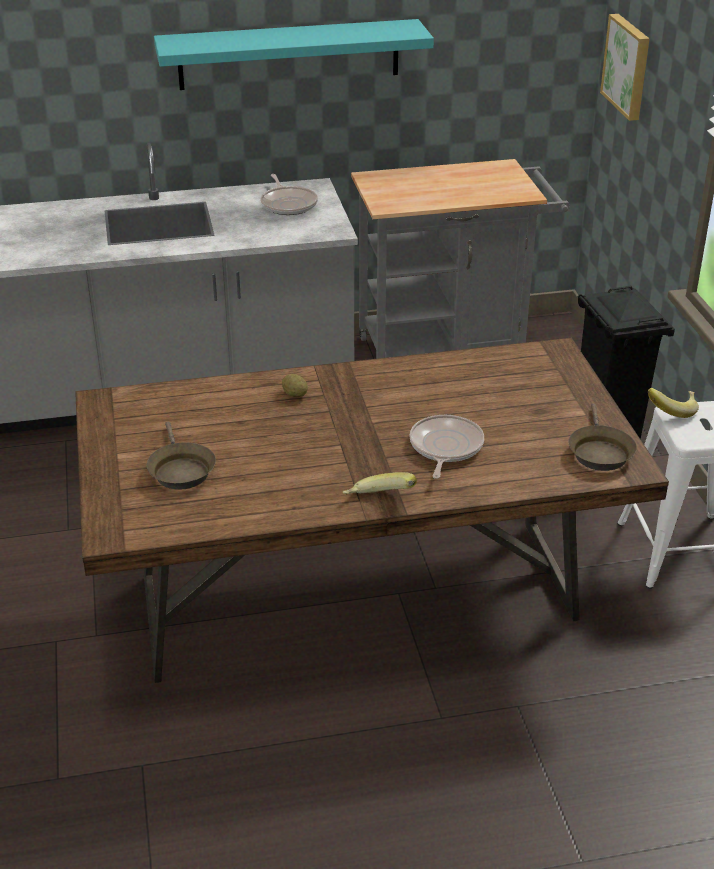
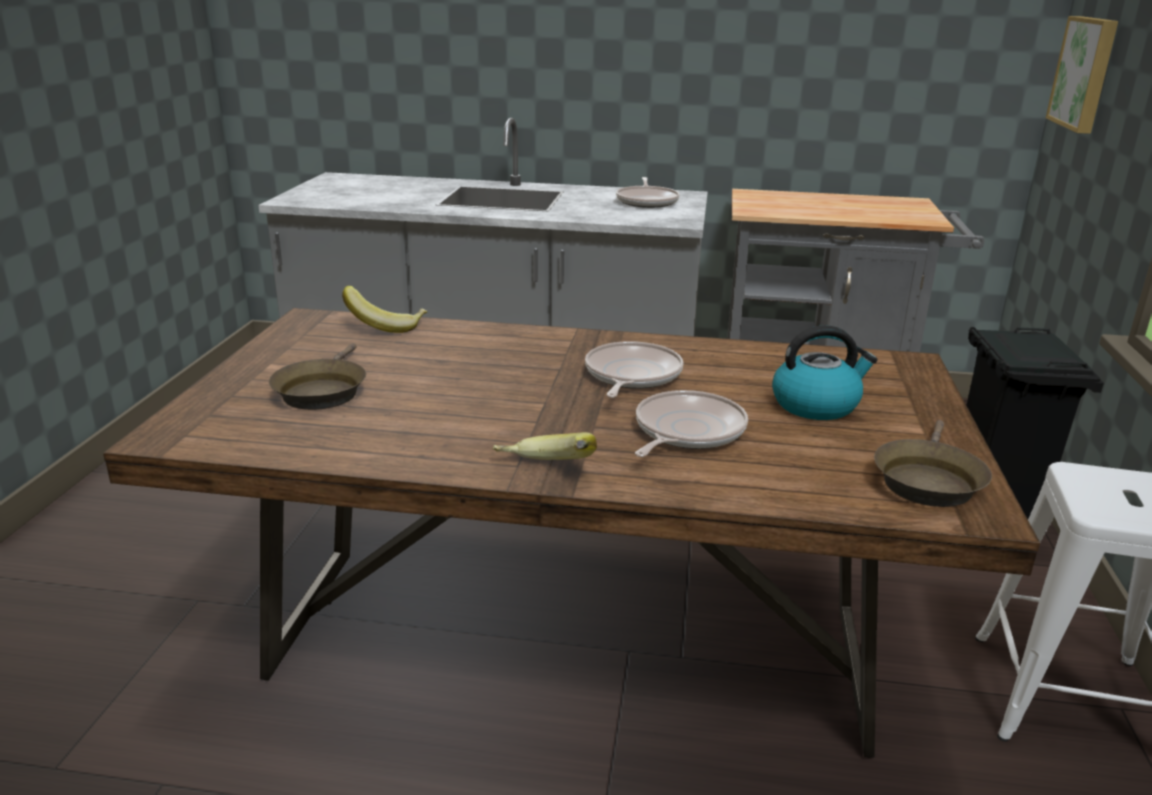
camera: 20 degrees right, 10 degrees down
(289, 54) = (677, 43): turquoise shelf -> none
(295, 394) = (530, 348): potato -> none
(382, 406) = (631, 376): none -> frying pan
(513, 405) = (816, 405): none -> kettle
(671, 410) = (1077, 471): banana -> banana (387, 326)

